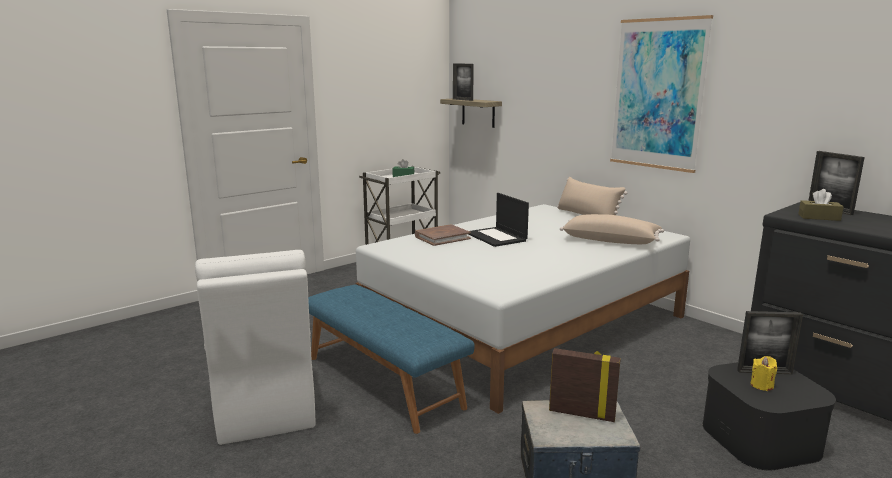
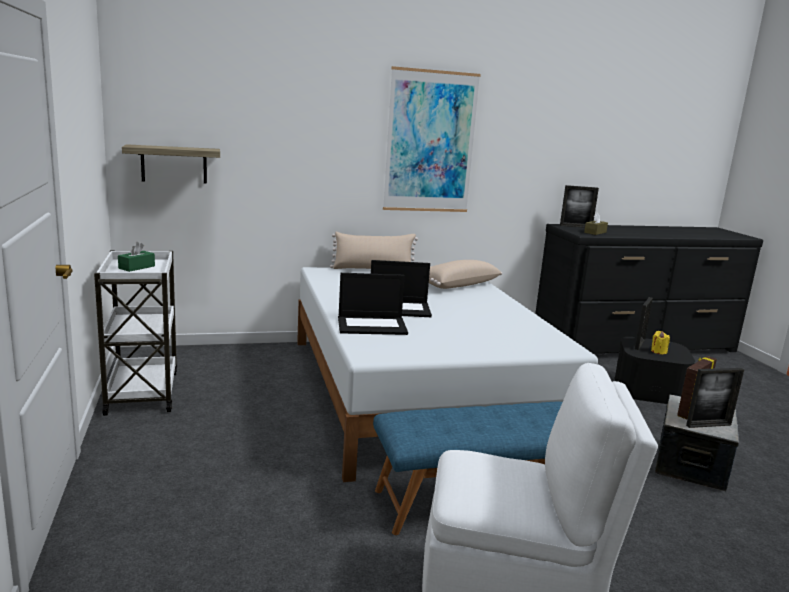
camera: 65 degrees left, 0 degrees up
(442, 237) = (372, 325): brown book -> laptop
(462, 100) = (165, 147): picture frame -> picture frame (708, 425)

